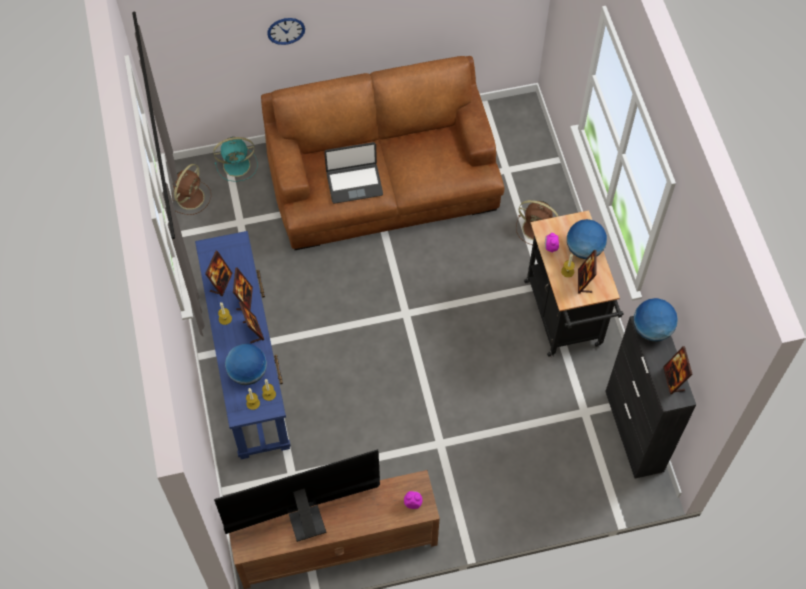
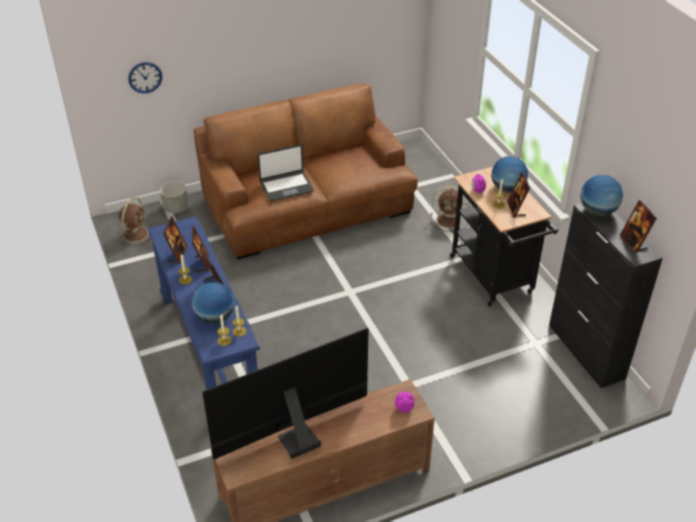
camera: 10 degrees left, 20 degrees down
(238, 165) = (176, 208): turquoise fan -> grey planter
(286, 30) = (213, 56): wall clock -> wall clock (145, 77)

